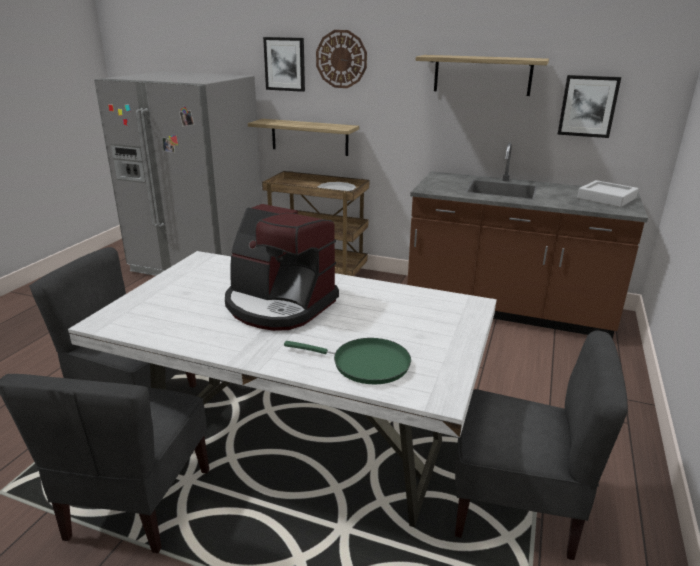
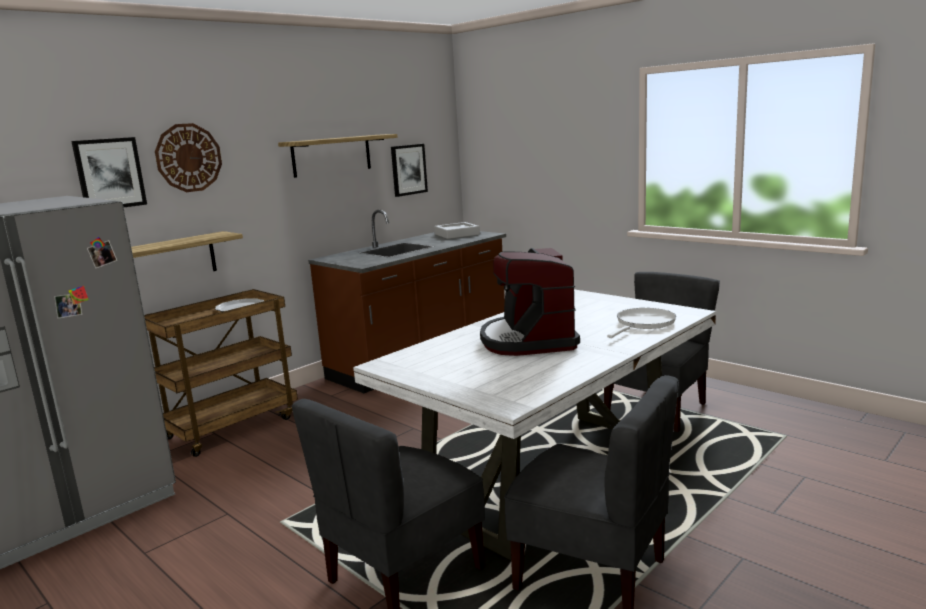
camera: 65 degrees left, 10 degrees down
(279, 305) = (528, 340): coffee machine -> coffee machine turned 120 degrees clockwise
(365, 364) = (643, 323): green frying pan -> white frying pan

